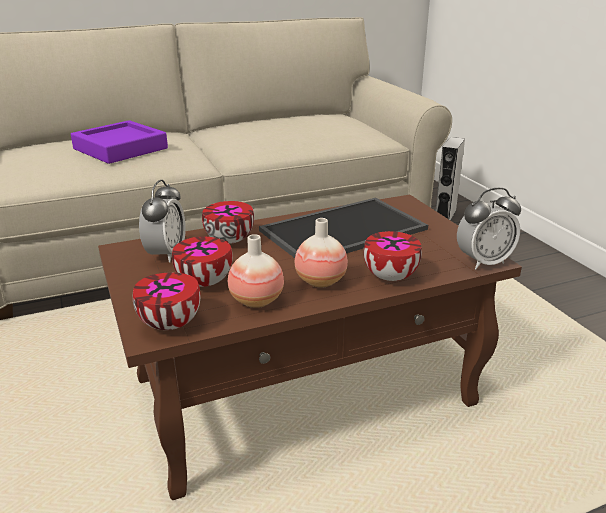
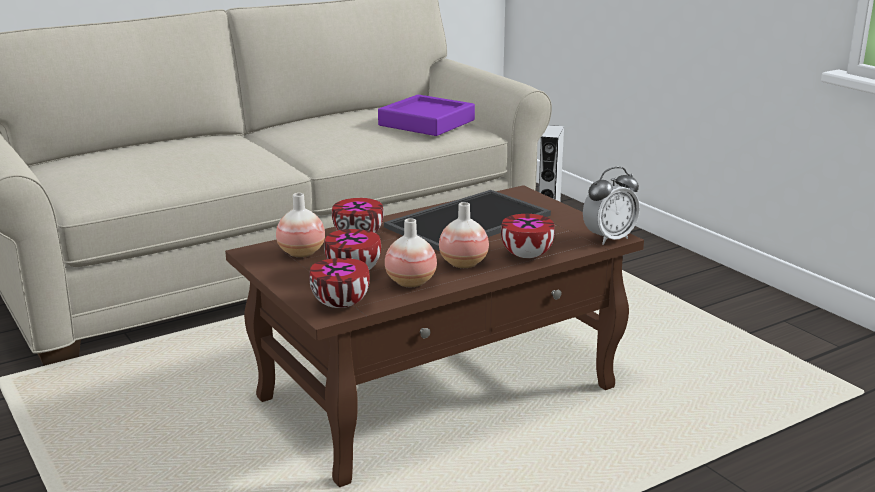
camera: 10 degrees left, 5 degrees down
(120, 149) = (184, 156): purple tray -> purple tray (426, 123)
(166, 254) = (301, 253): alarm clock -> vase

